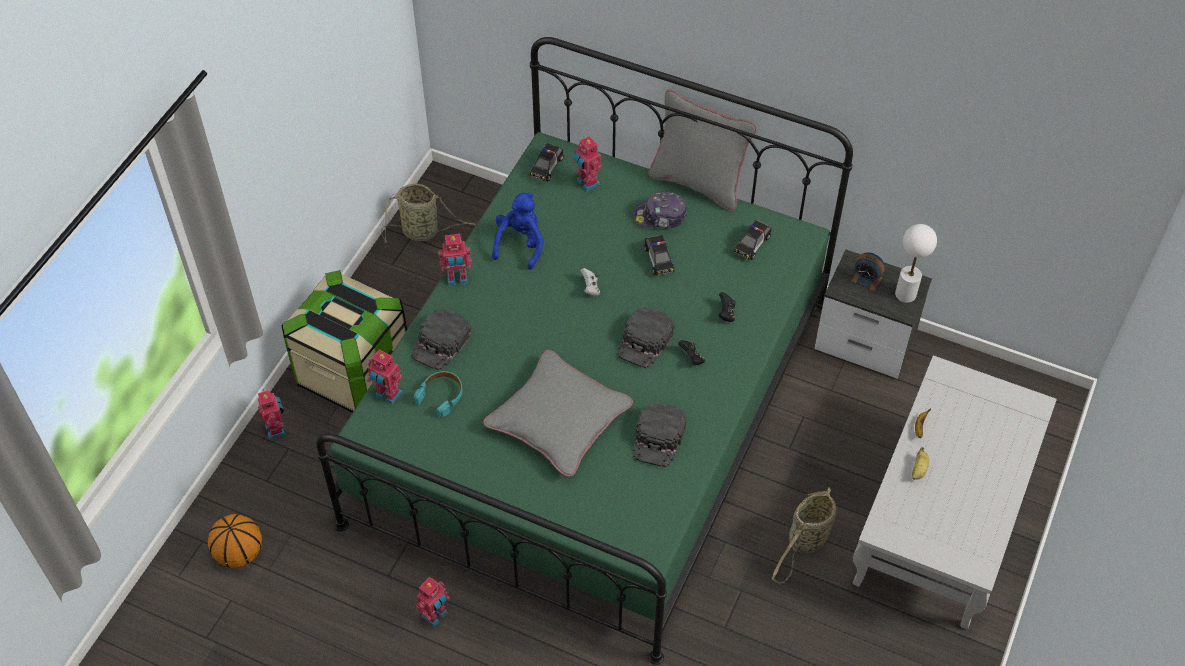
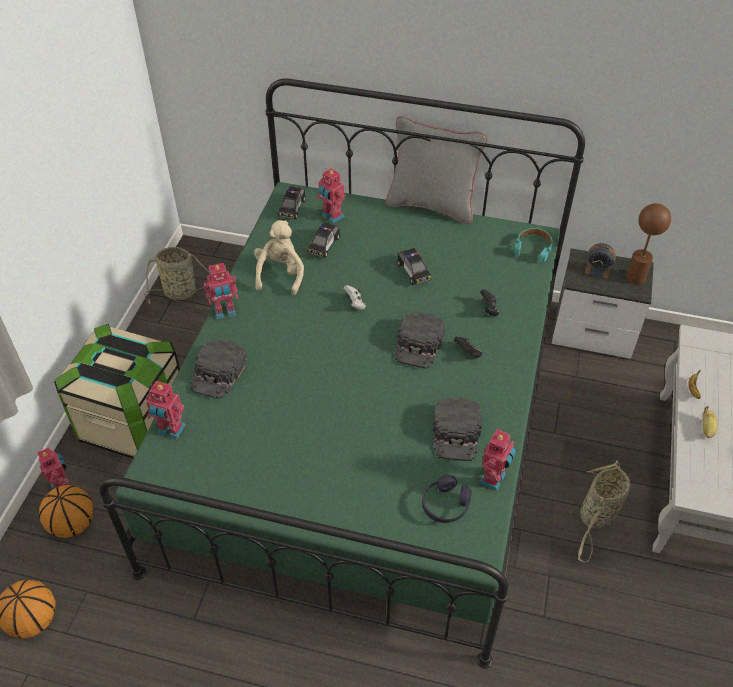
camera: 10 degrees left, 5 degrees down
(283, 467) = (72, 523): none -> basketball
(435, 616) = (249, 654): toy robot -> toy robot (494, 479)
(441, 395) = (226, 423): turquoise headphones -> turquoise headphones (533, 248)
(520, 244) = (280, 274): blue plush toy -> beige plush toy
(558, 419) = (351, 429): grey pillow -> none
(630, 504) = (445, 505): none -> purple headphones
(660, 216) = (405, 236): cap -> none
(752, 244) = (495, 248): toy car -> toy car (324, 245)
(905, 294) = (635, 277): white table lamp -> brown table lamp

